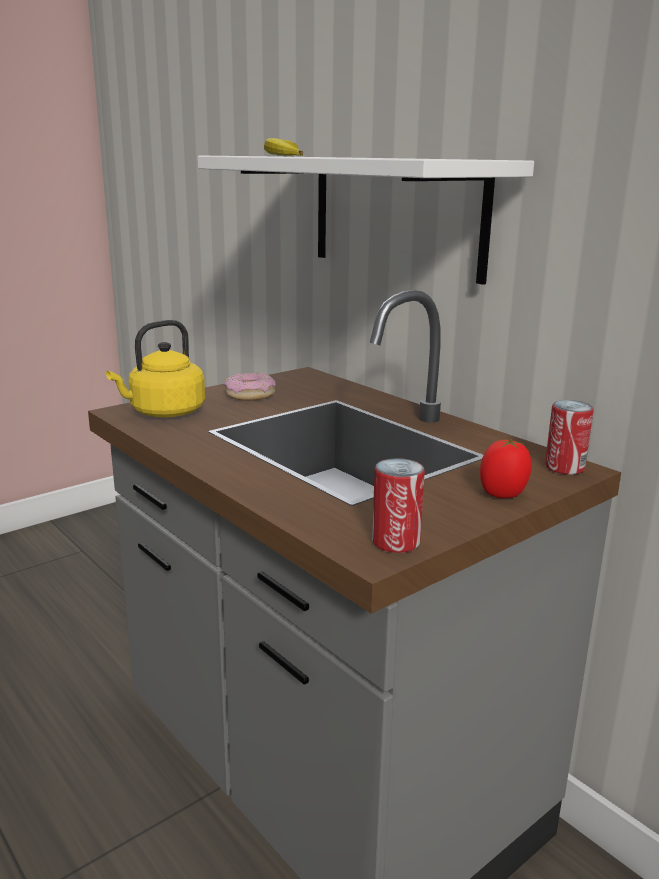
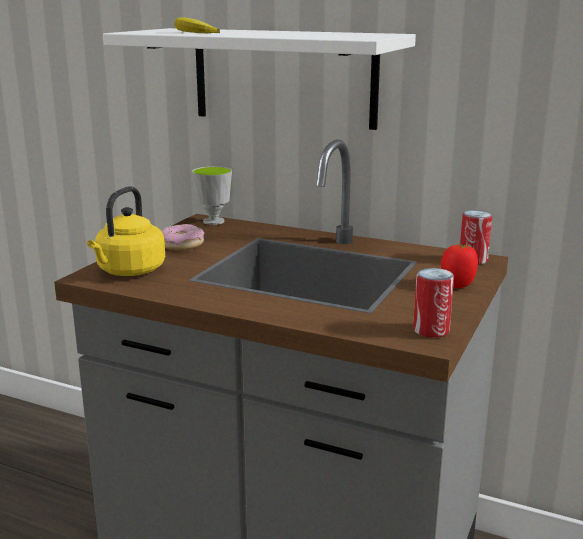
camera: 25 degrees left, 0 degrees up
(314, 377) = (213, 221): none -> cup

